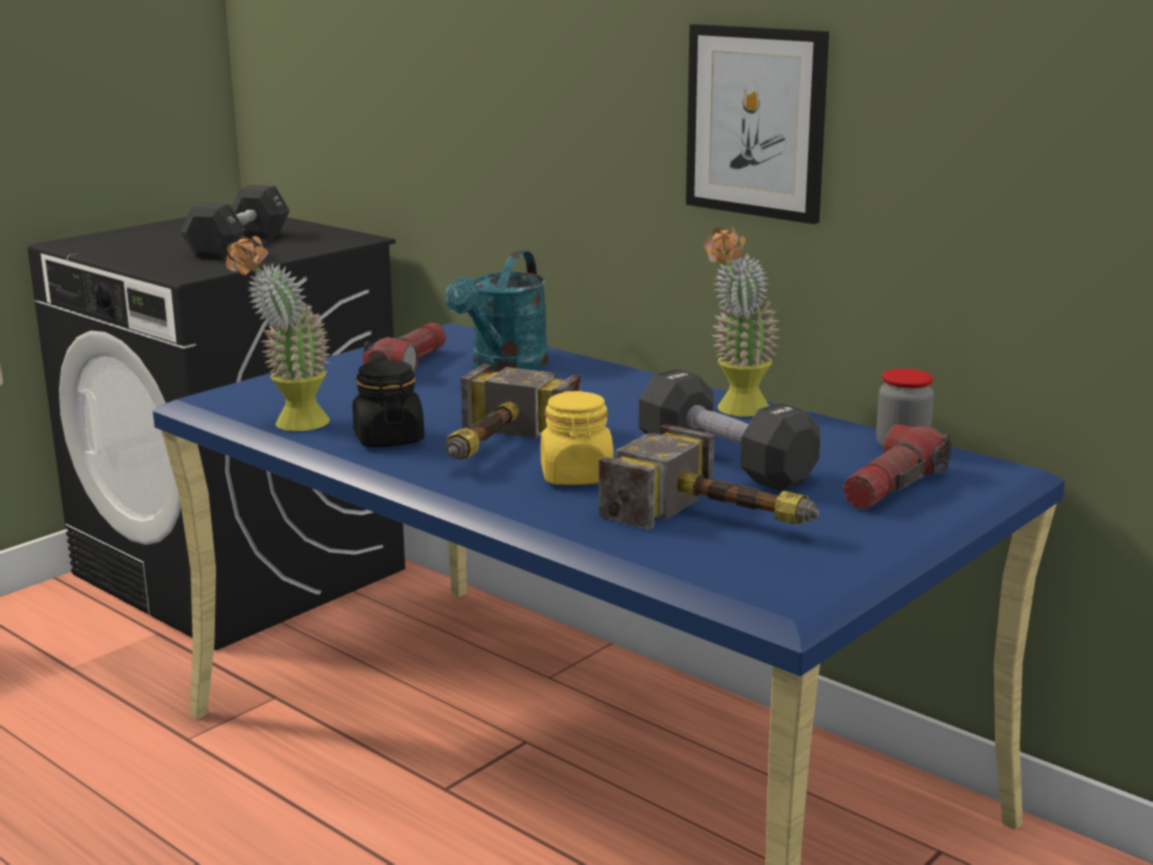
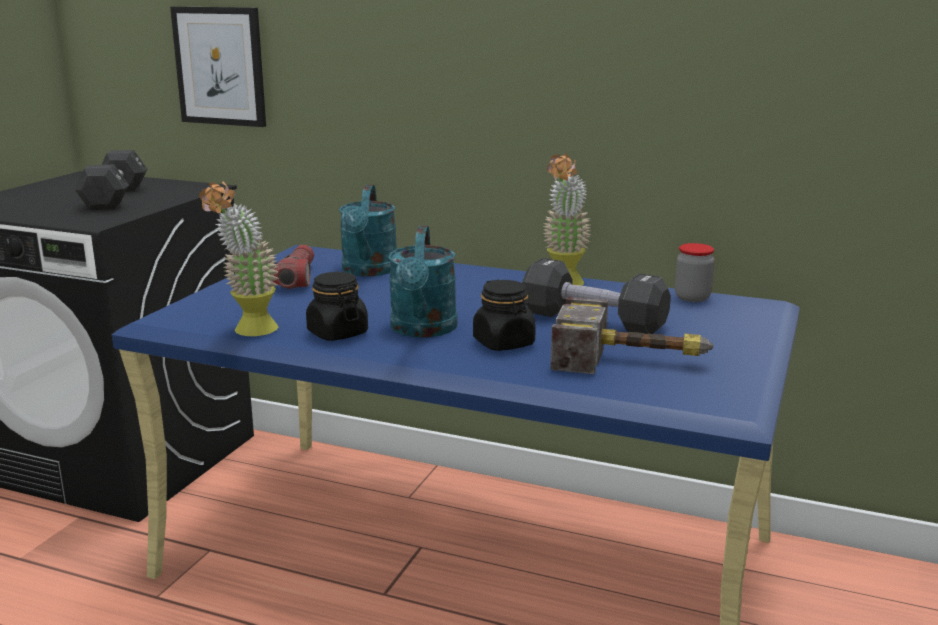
camera: 20 degrees left, 0 degrees up
(494, 448) = (423, 330): hammer -> turquoise watering can
(577, 476) = (504, 343): yellow jar -> black jar
(756, 122) = (554, 79): picture -> picture (220, 66)
(894, 487) = (716, 324): flashlight -> none

